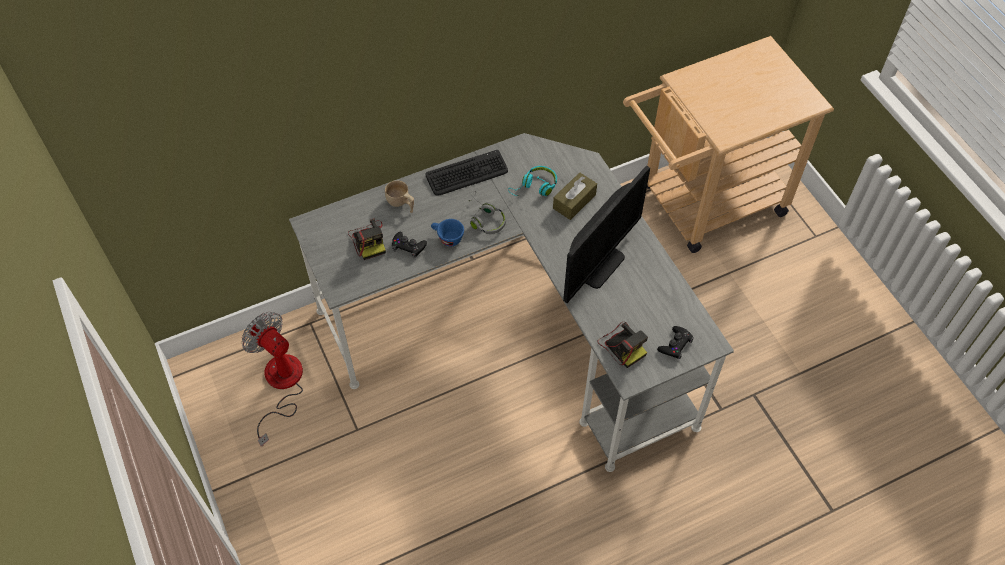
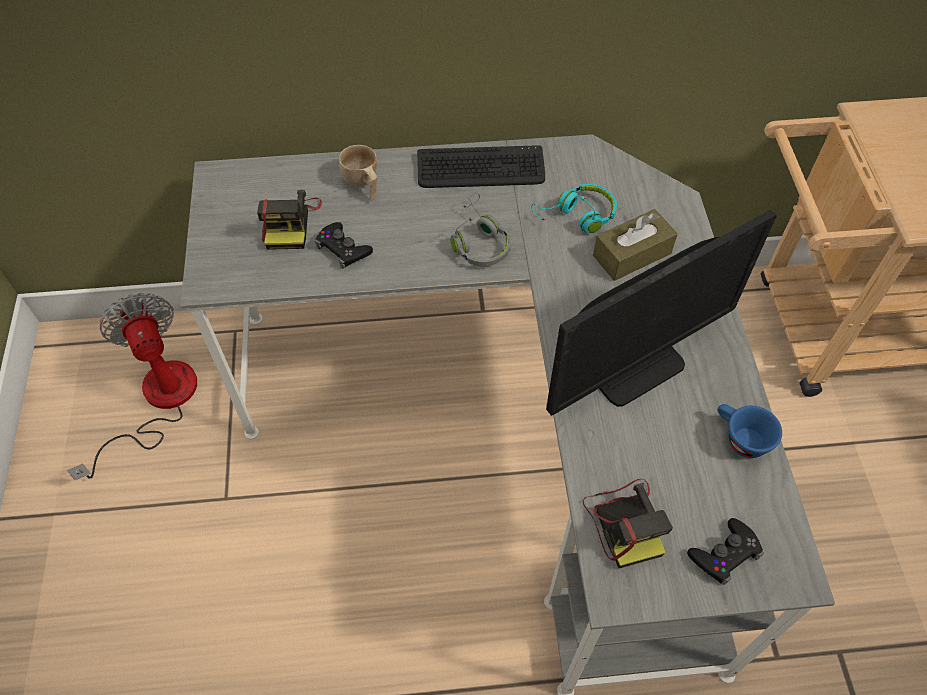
camera: 20 degrees right, 0 degrees up
(447, 238) = (407, 253): blue cup -> blue cup (739, 438)

